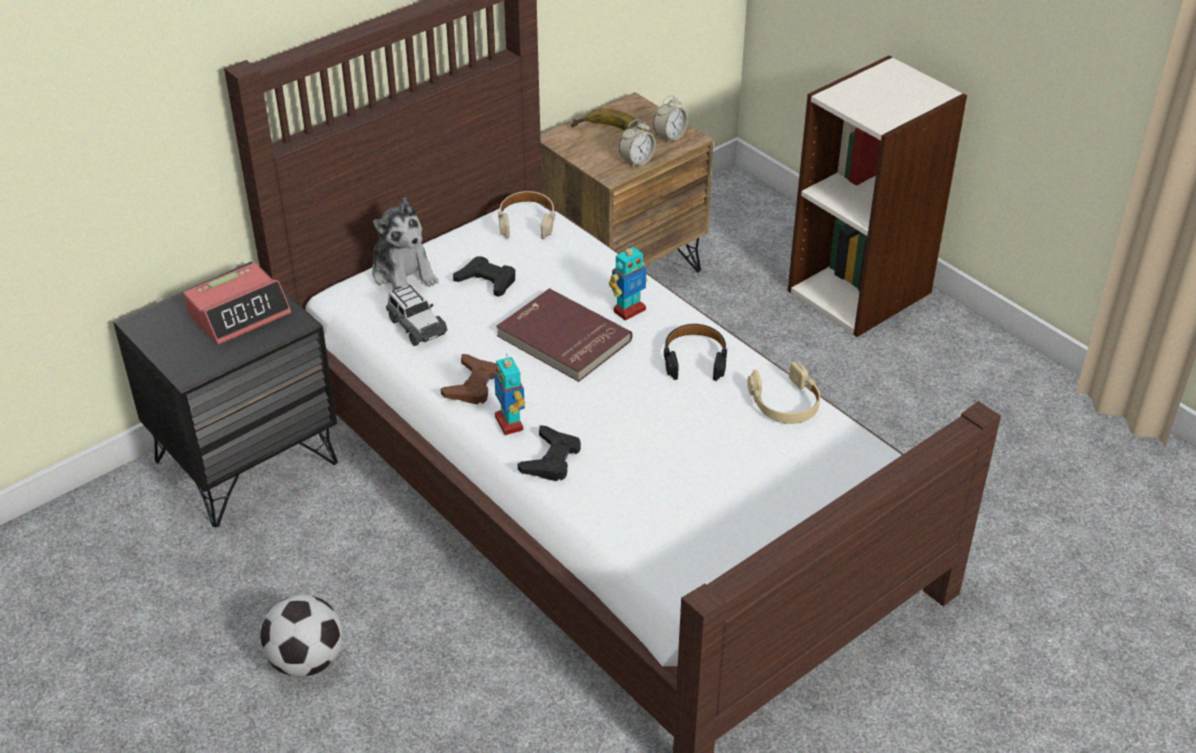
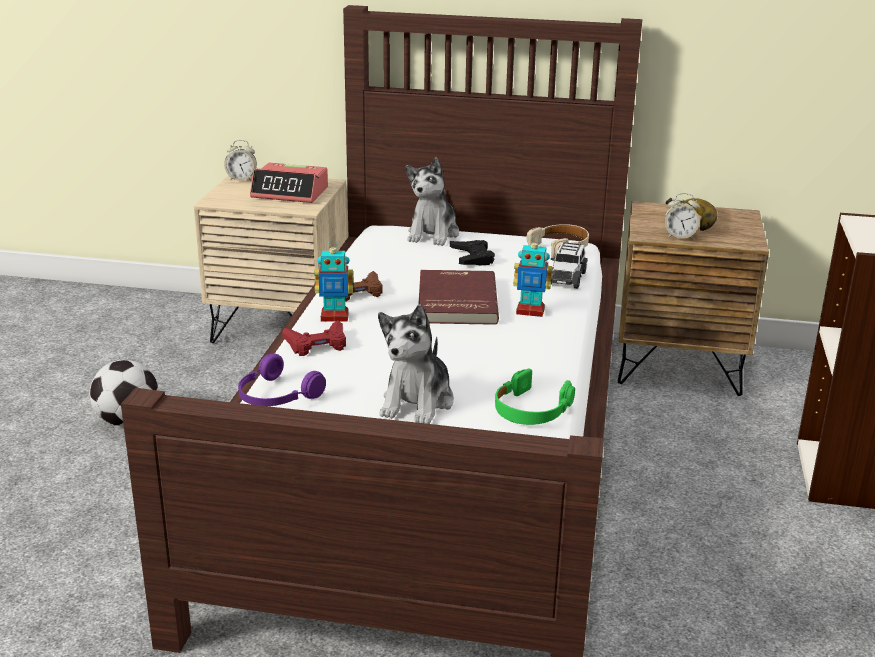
camera: 50 degrees right, 15 degrees down
(246, 461) = (280, 327): black nightstand -> beige nightstand
(416, 326) = (387, 255): toy car -> toy car (566, 278)
(510, 423) = (334, 317): toy robot -> toy robot turned 120 degrees counterclockwise
(551, 459) = (317, 344): black game controller -> red game controller
(622, 529) = (275, 397): none -> purple headphones
(670, 137) = (734, 237): alarm clock -> alarm clock (241, 179)
(695, 359) = (519, 354): black headphones -> none
(715, 454) = (417, 402): none -> plush toy
(785, 403) = (530, 409): beige headphones -> green headphones

